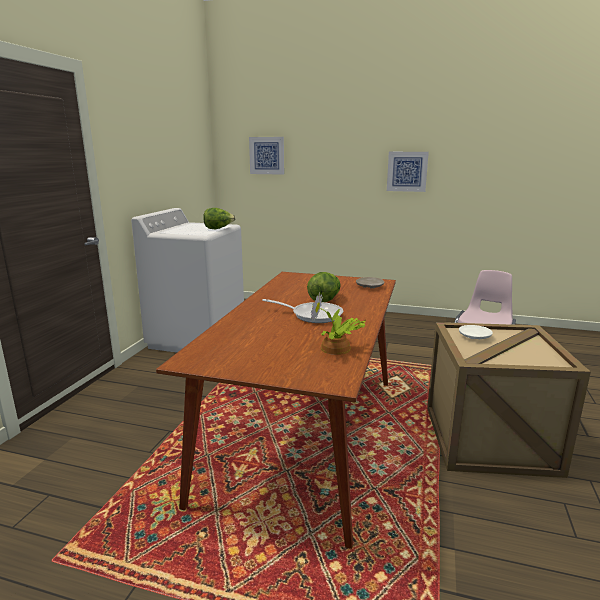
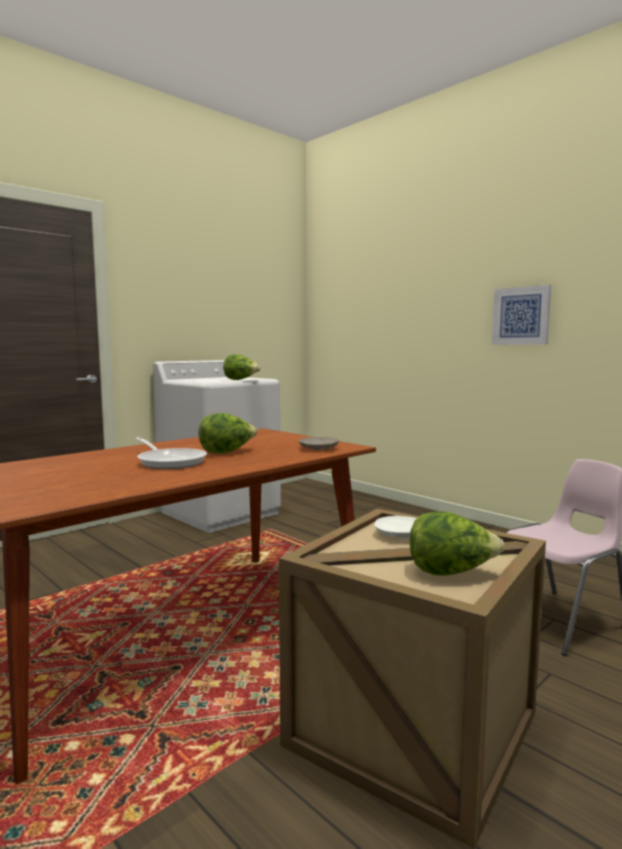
camera: 30 degrees right, 10 degrees down
(267, 155) = (356, 305): picture -> none
(336, 349) = (93, 489): potted plant -> none
(534, 353) = (451, 572): none -> lettuce

